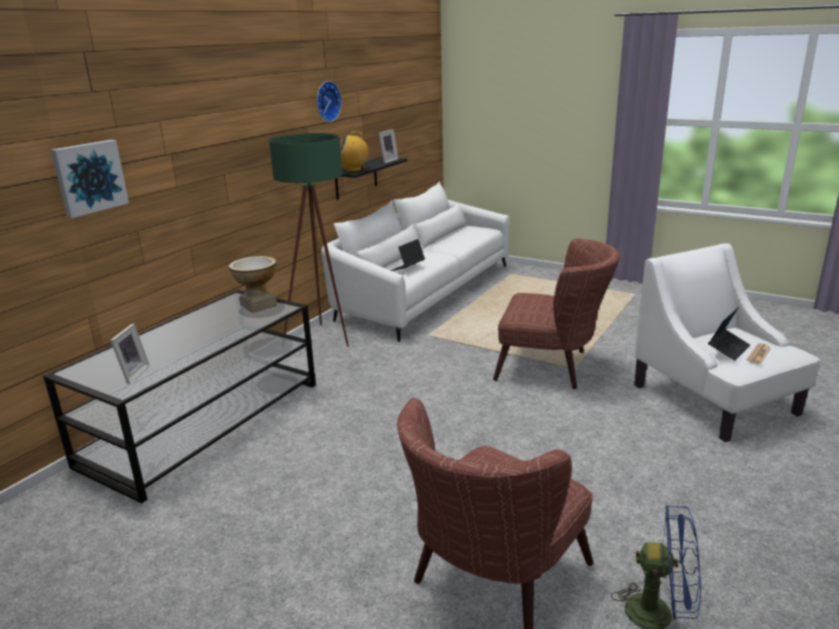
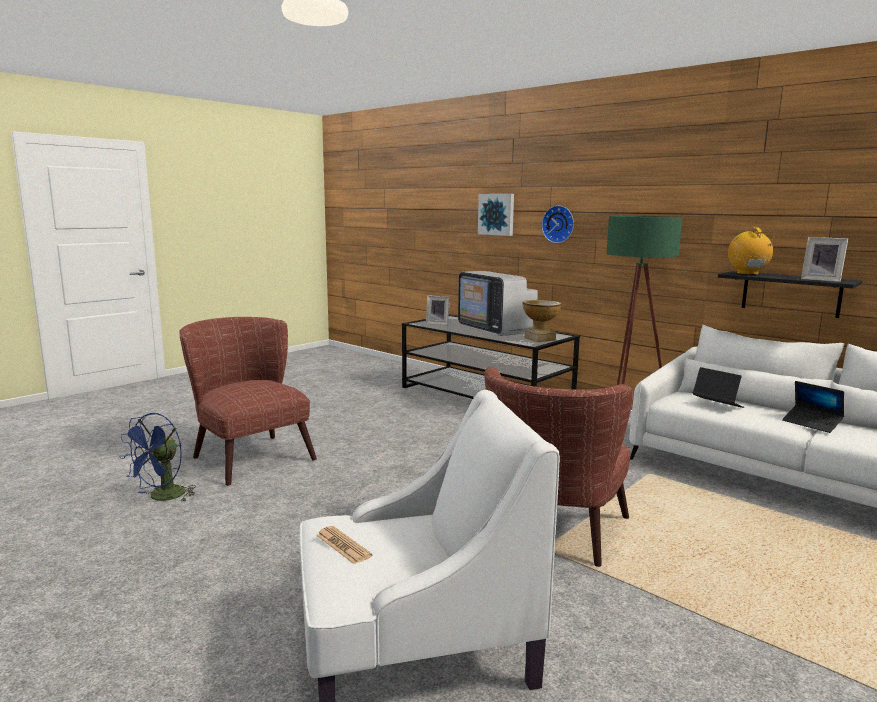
camera: 100 degrees right, 10 degrees down
(189, 331) = (495, 329): none -> television
(326, 101) = (751, 190): wall clock -> wall clock (559, 224)
(728, 349) = (375, 527): laptop -> laptop (812, 423)

